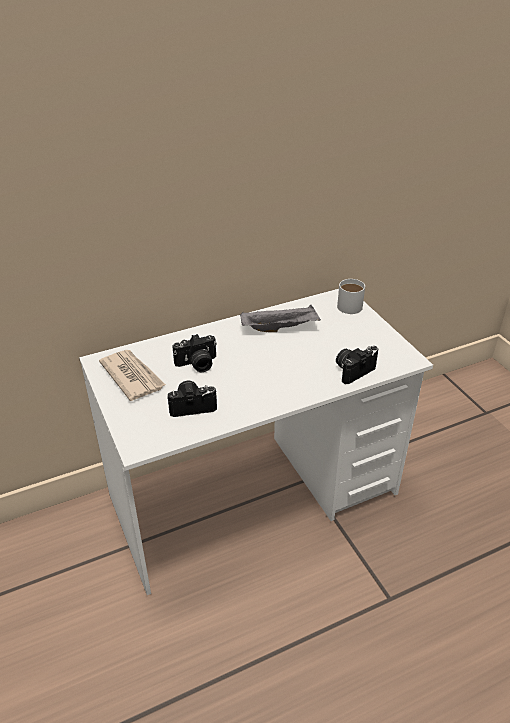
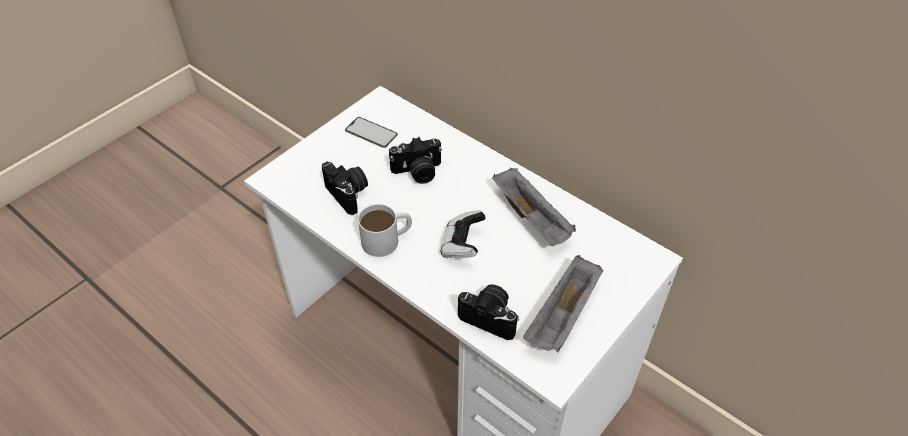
camera: 65 degrees right, 10 degrees up
(132, 376) = (371, 132): newspaper -> phone
(197, 364) = (417, 172): camera -> camera turned 60 degrees counterclockwise
(284, 364) = (462, 245): none -> game controller
(349, 303) = (639, 272): white mug -> white mug (387, 240)
(367, 342) = (562, 316): none -> grey tray

